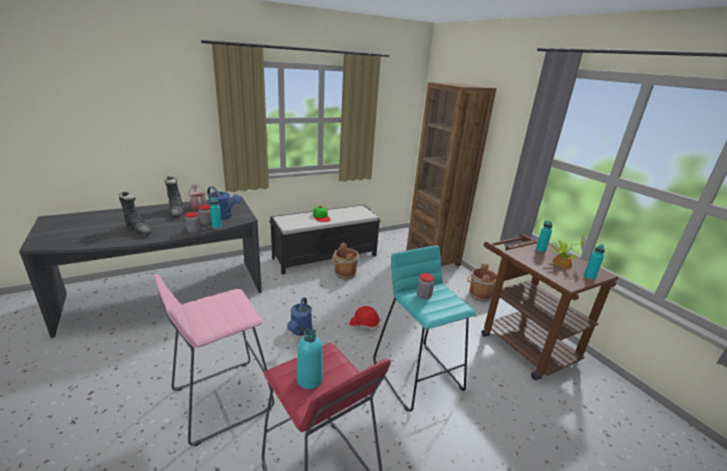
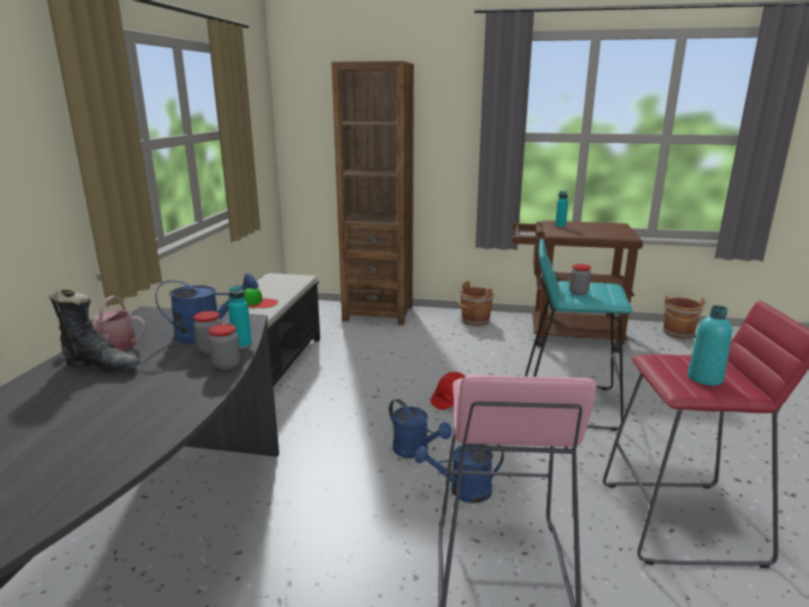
camera: 50 degrees left, 5 degrees down
(139, 230) = (125, 414): black boot -> none
(277, 362) = (463, 491): none -> blue watering can
(344, 274) = (328, 374): brown bucket -> brown bucket (678, 333)
(560, 262) = (589, 228): potted plant -> none
(589, 277) = (622, 229): turquoise bottle -> none

